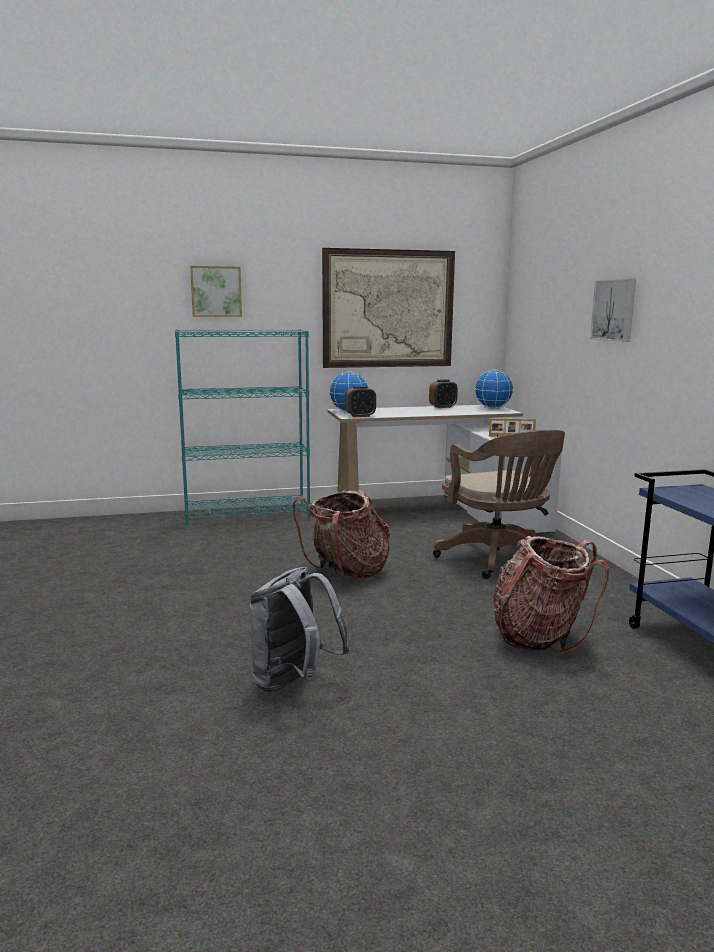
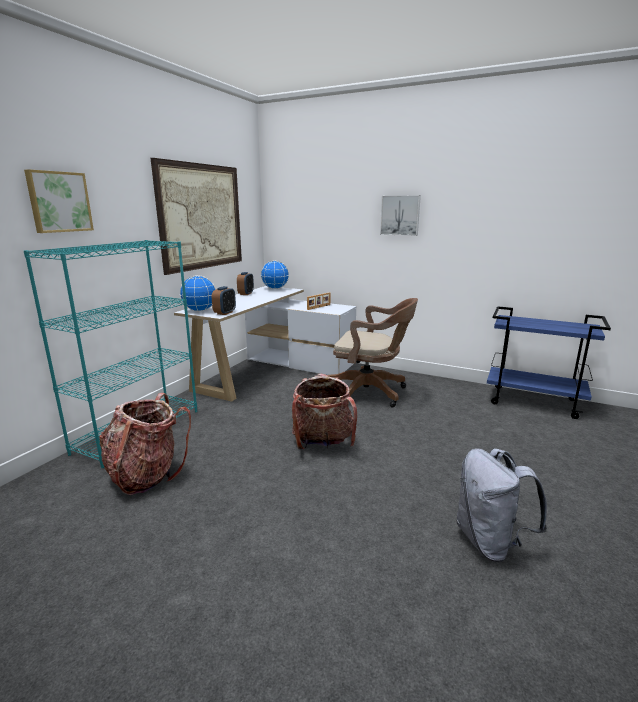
camera: 50 degrees left, 5 degrees up
(539, 636) = (485, 429): backpack -> backpack (146, 475)

